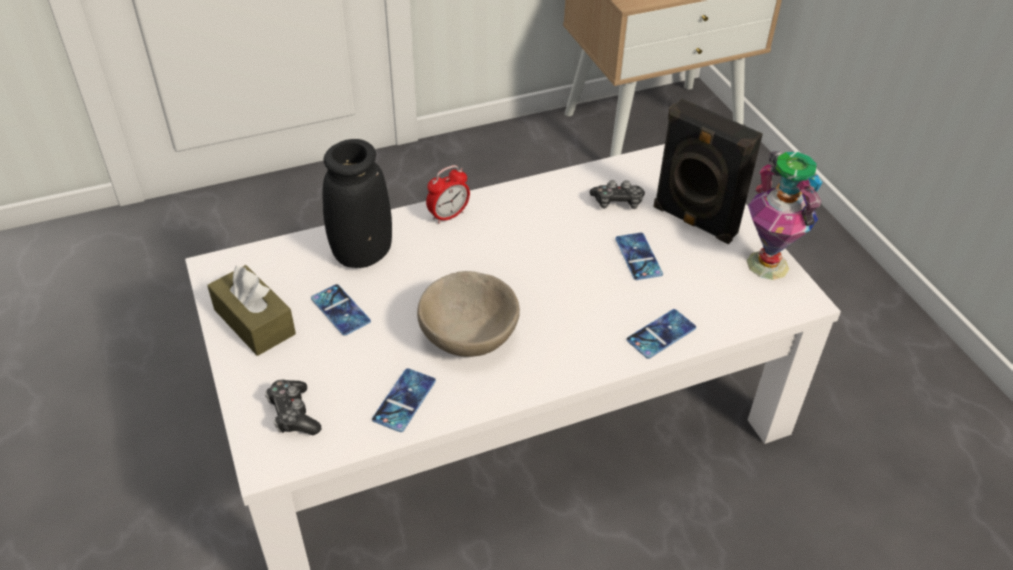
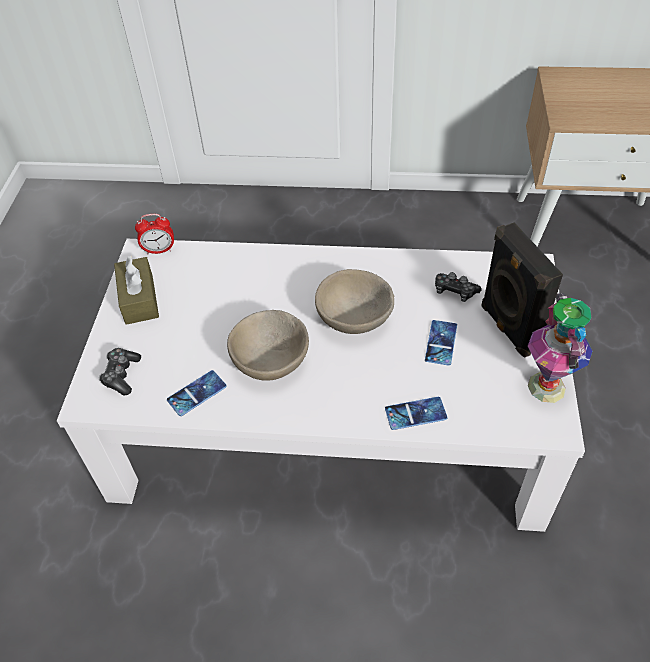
camera: 30 degrees right, 5 degrees up
(340, 310) = (198, 310): phone -> none
(362, 254) = (239, 272): black vase -> none
(448, 215) = (318, 262): alarm clock -> alarm clock (159, 250)
(531, 262) = (353, 319): none -> beige bowl

